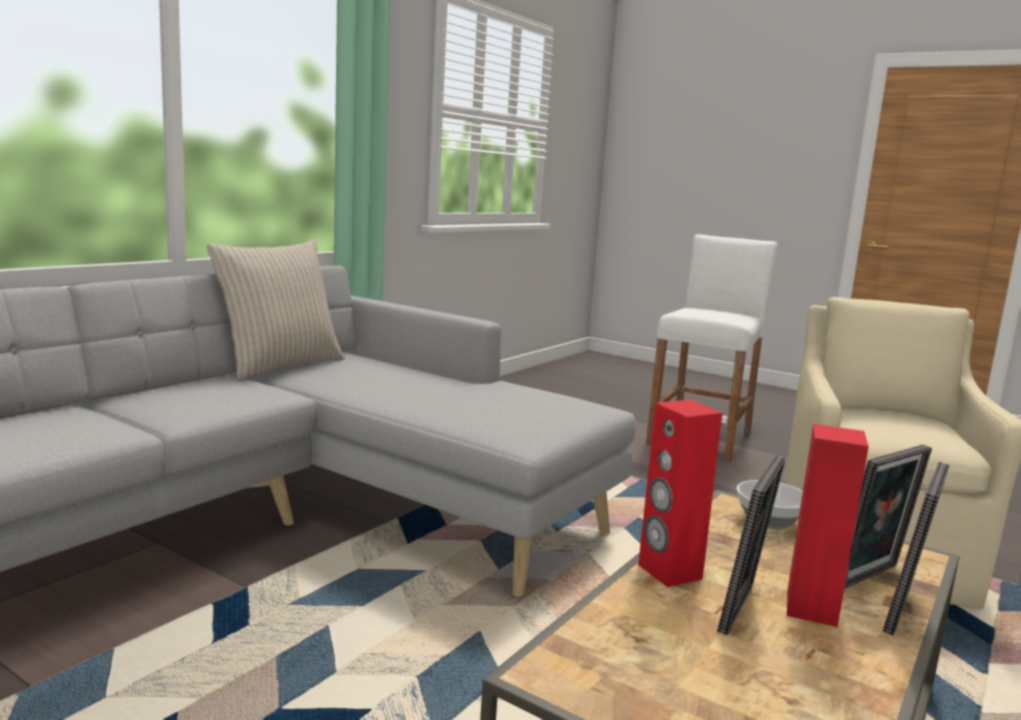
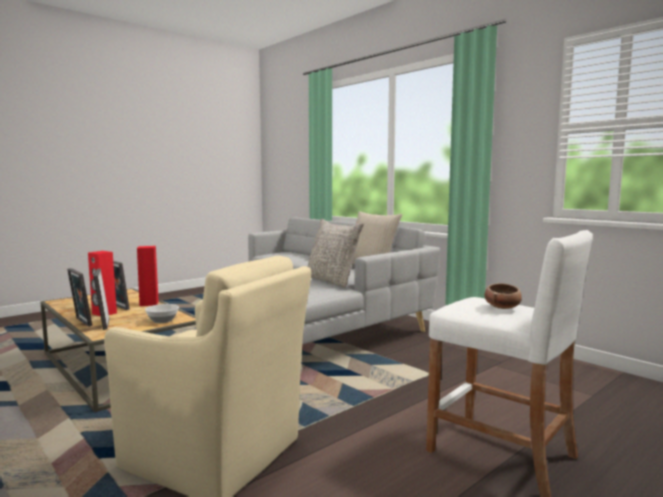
camera: 105 degrees right, 5 degrees down
(446, 388) = (332, 281): none -> grey pillow
(712, 310) = (502, 307): none -> bowl

